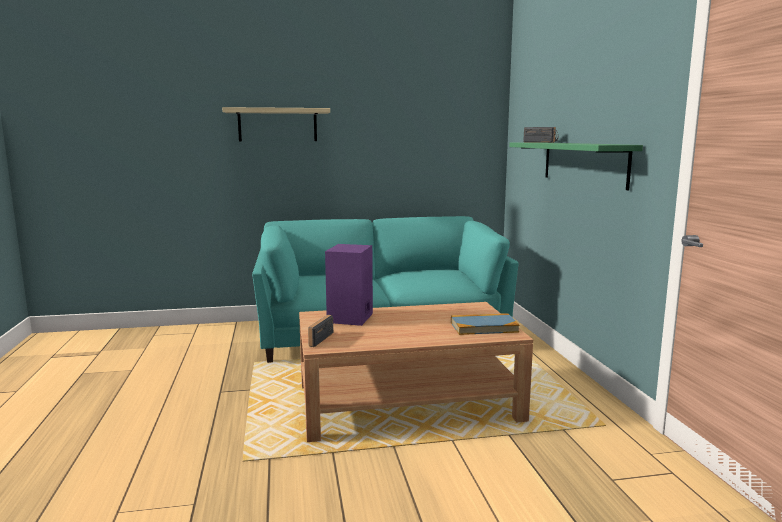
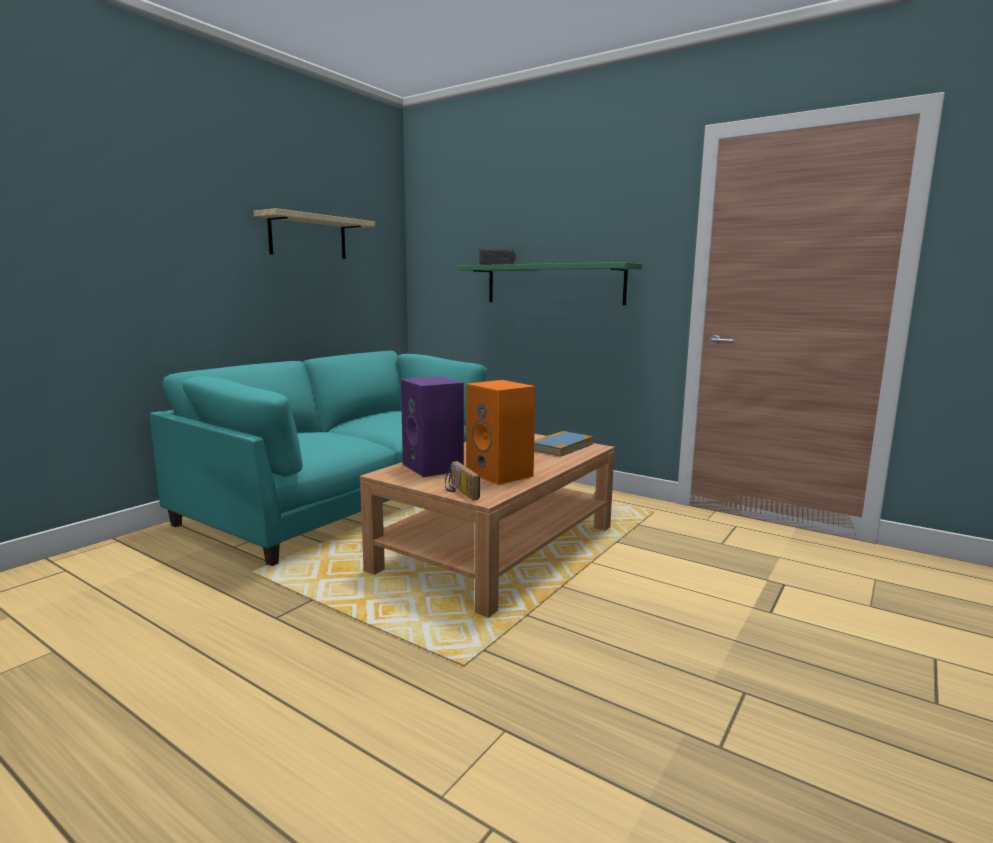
camera: 45 degrees left, 0 degrees up
(277, 125) = (157, 229): shelf -> shelf (308, 237)
(376, 335) = (501, 474): none -> orange speaker

